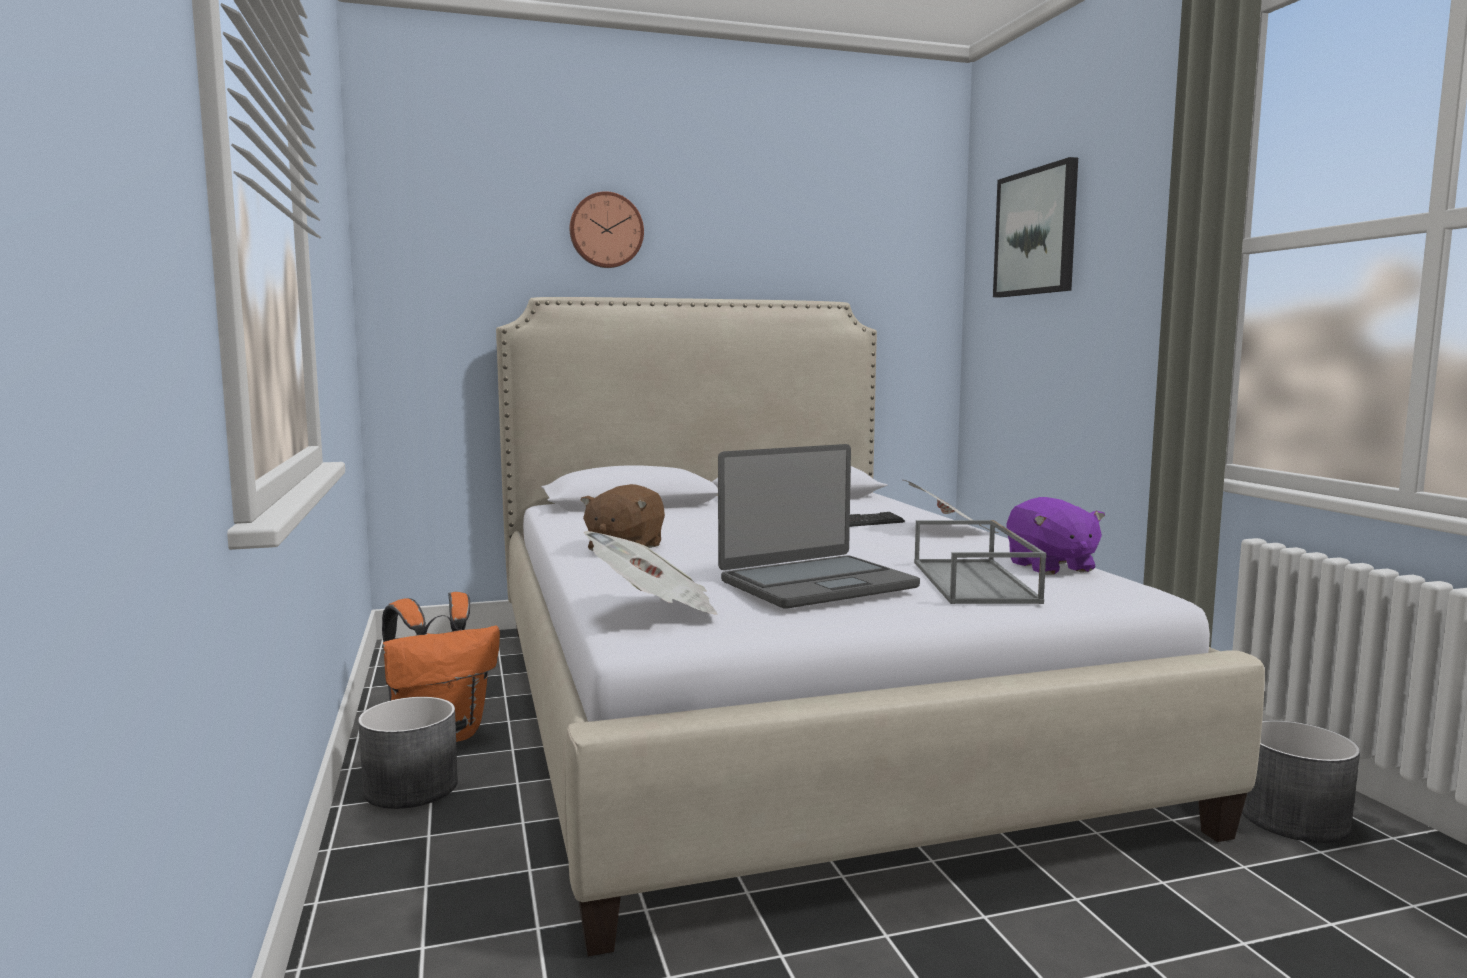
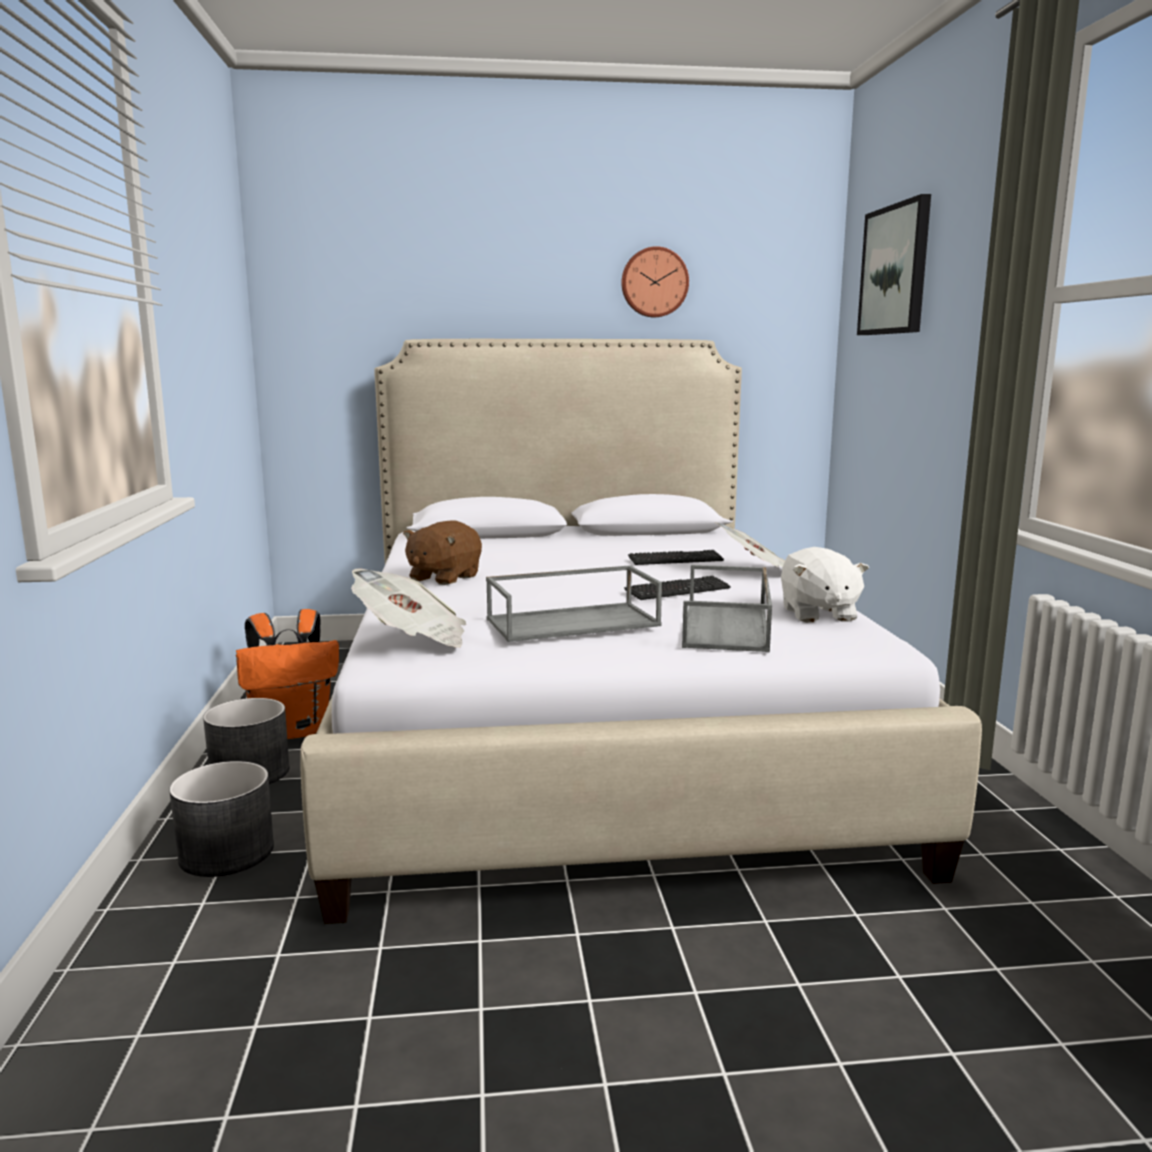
camera: 10 degrees right, 5 degrees up
(606, 230) = (477, 274): wall clock -> wall clock (654, 282)
(816, 584) = (574, 622): laptop -> grey tray
(887, 551) = (677, 590): none -> keyboard
(1050, 567) = (817, 614): purple plush toy -> white plush toy
(1293, 818) = (1024, 869): grey planter -> grey planter (227, 852)

